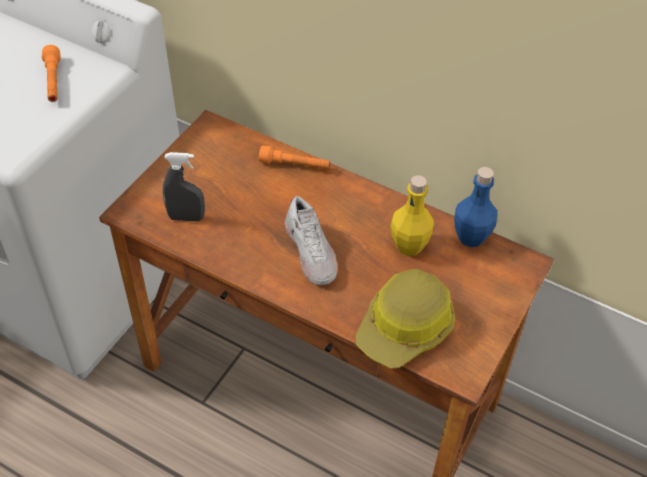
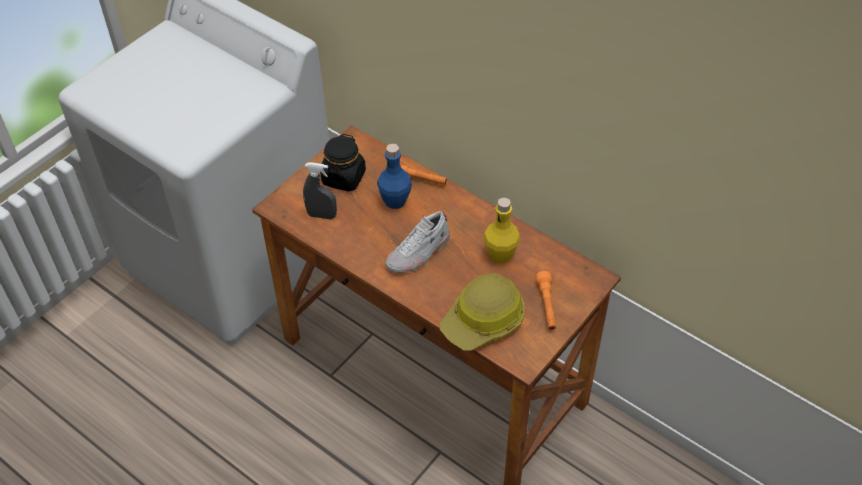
camera: 10 degrees right, 0 degrees up
(53, 81) = (226, 95): orange flashlight -> orange flashlight (547, 306)
(206, 171) = (343, 178): none -> black jar
(311, 252) = (419, 253): white shoe -> white shoe turned 60 degrees clockwise
(471, 237) = (554, 252): blue bottle -> blue bottle (395, 201)

